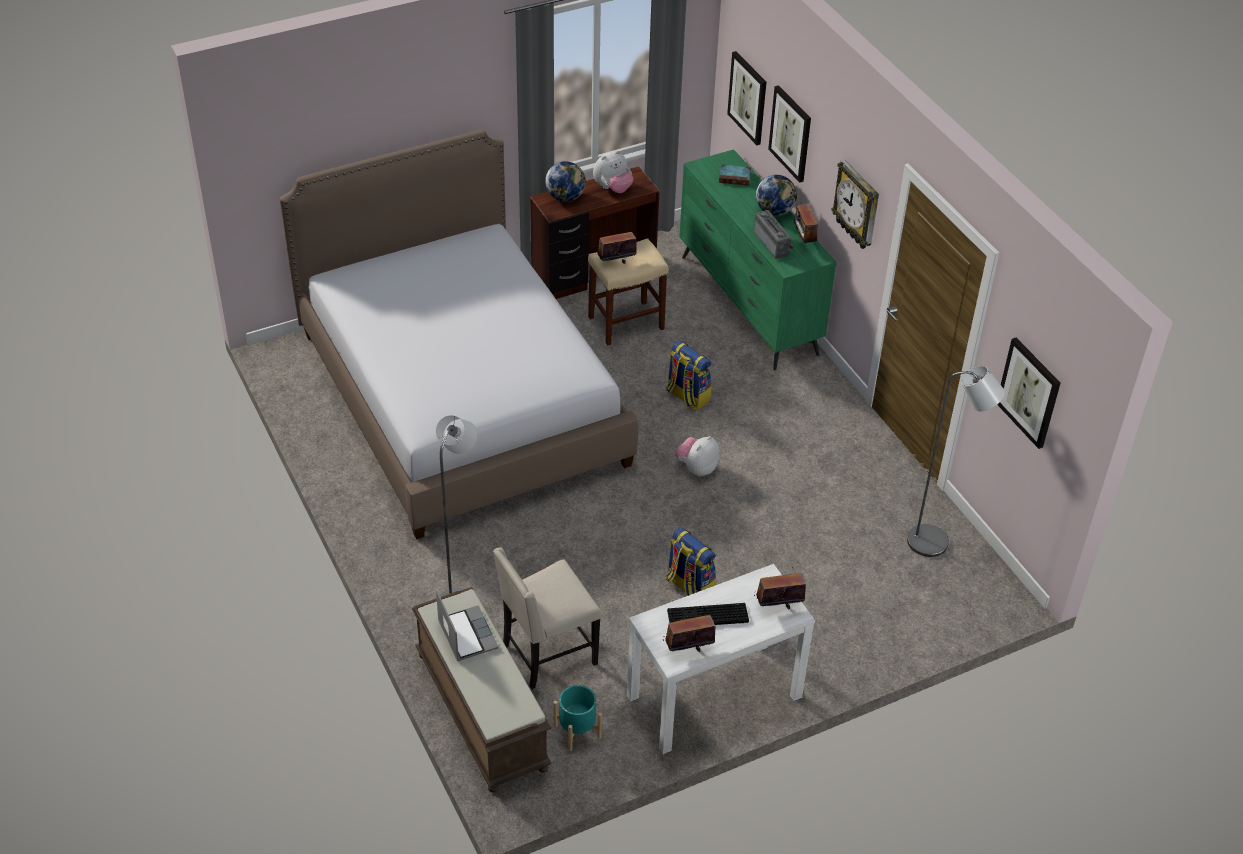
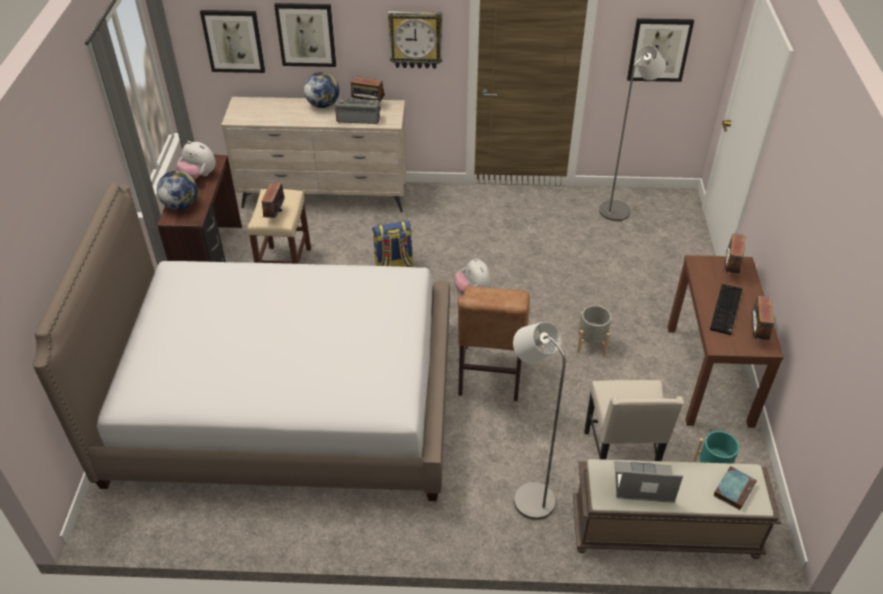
camera: 60 degrees left, 0 degrees up
(587, 523) = (489, 377): none -> brown chair
(613, 188) = (199, 176): plush toy -> plush toy turned 120 degrees clockwise
(689, 586) = (591, 344): backpack -> grey planter
(714, 697) = (709, 375): white console table -> brown console table
(735, 177) = (265, 107): book -> book (734, 489)
(748, 305) = (325, 197): green dresser -> beige dresser

